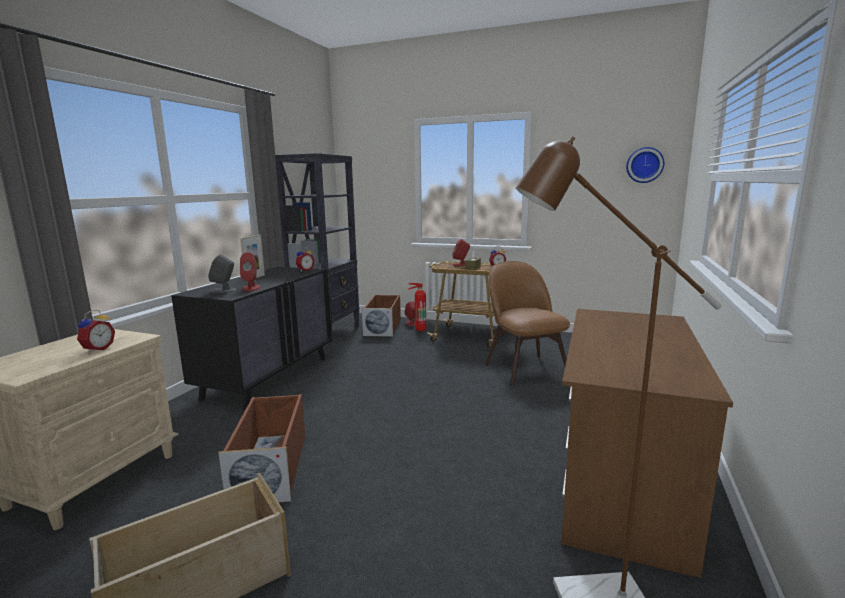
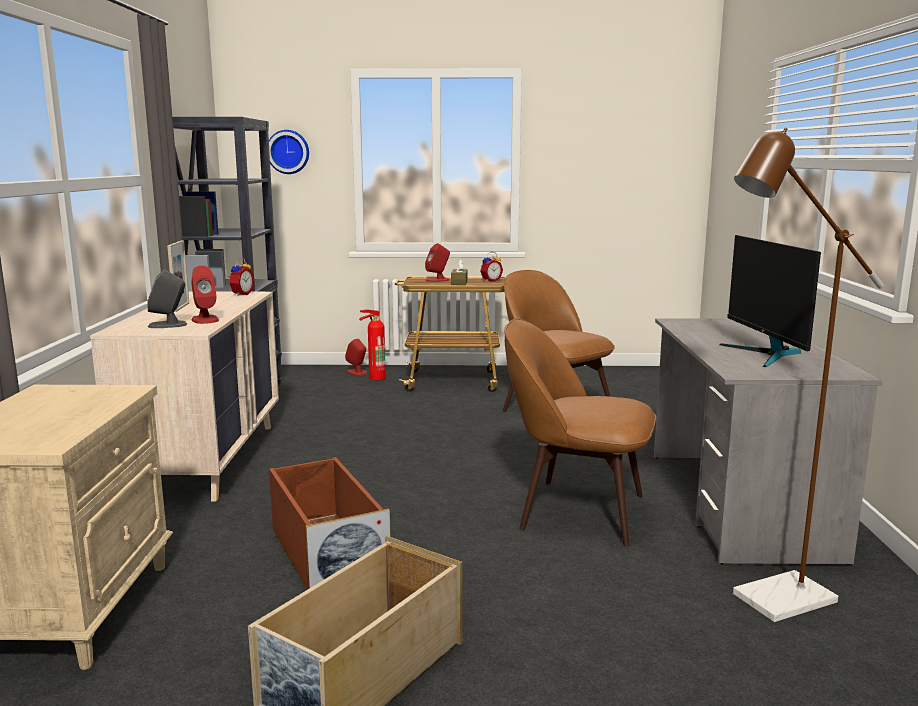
camera: 20 degrees left, 0 degrees up
(97, 349) = (94, 407): alarm clock -> none
(268, 377) = (206, 459): black dresser -> beige dresser
(383, 327) = (318, 379): brown storage box -> none
(476, 461) = (576, 510): none -> brown chair
(621, 481) = (737, 503): brown desk -> grey desk
(636, 356) = (766, 354): none -> monitor
(644, 165) = (663, 144): wall clock -> wall clock (288, 152)

